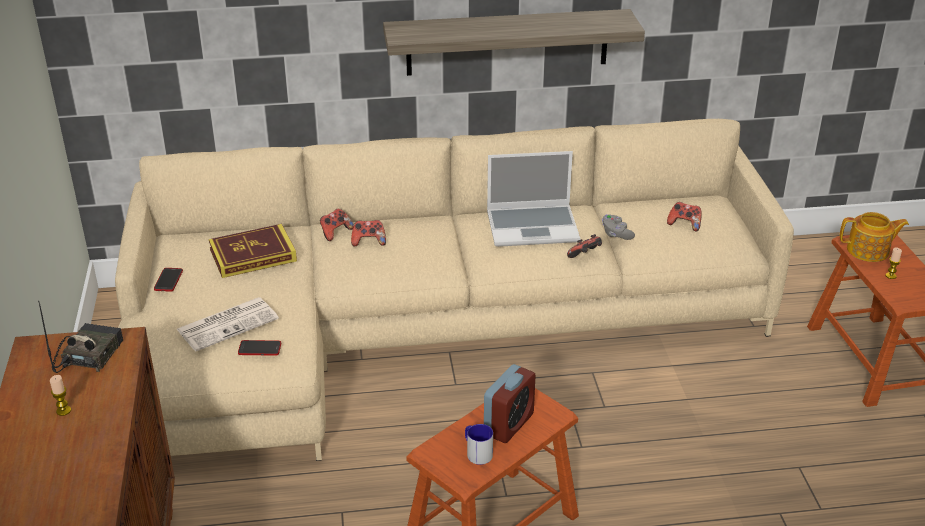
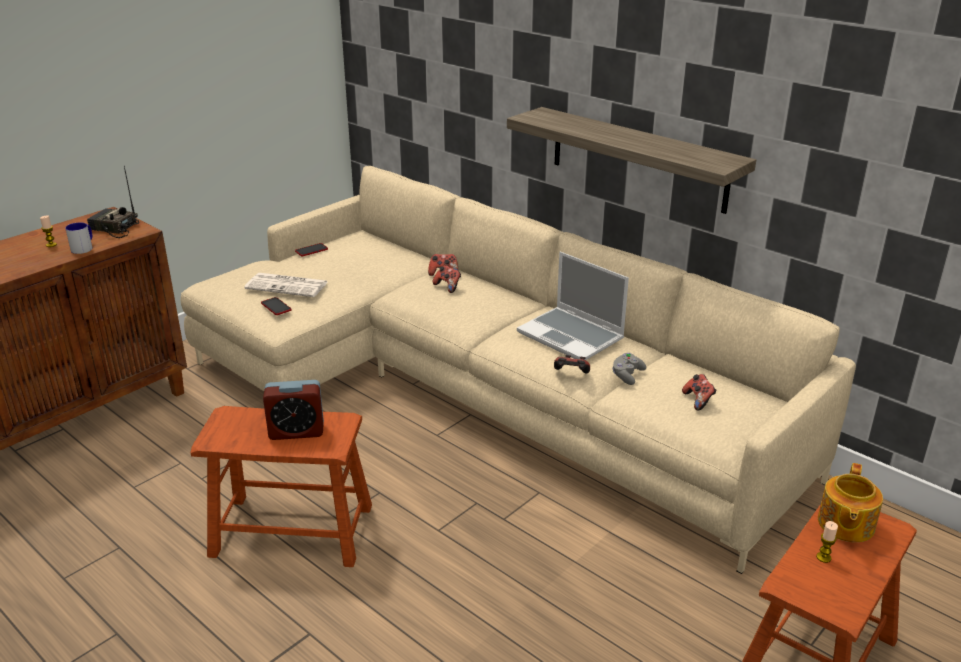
camera: 50 degrees right, 5 degrees down
(87, 355) = (114, 229): radio -> radio turned 135 degrees counterclockwise
(253, 255) = (373, 260): book -> none
(476, 452) = (247, 432): mug -> mug (84, 247)
(869, 251) = (845, 524): teapot -> teapot turned 60 degrees clockwise

